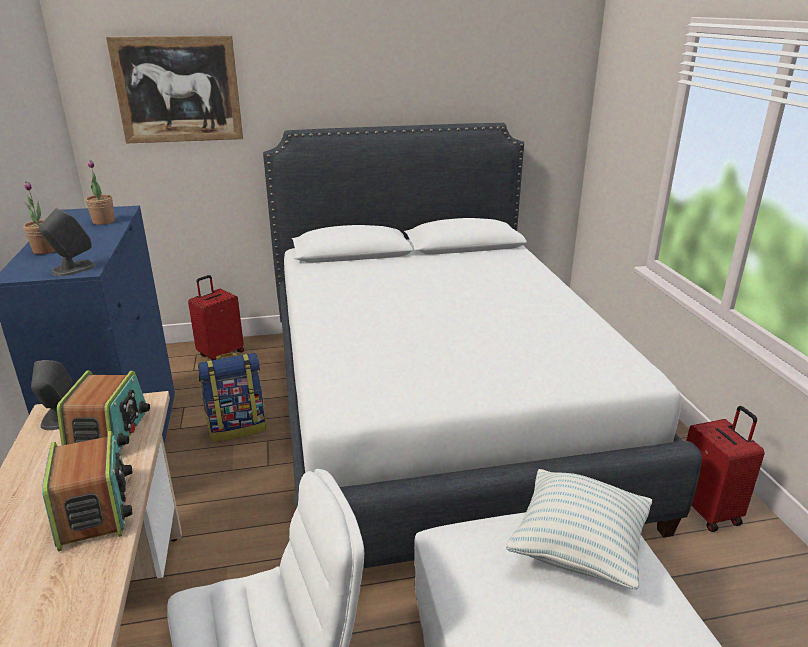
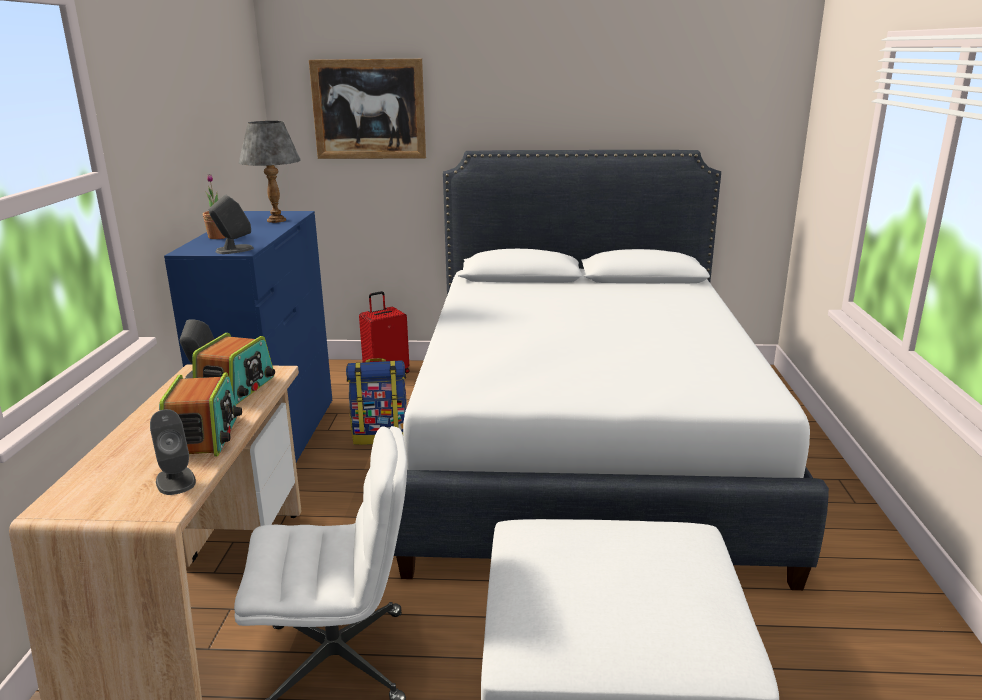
camera: 15 degrees right, 5 degrees down
(82, 582) = (175, 480): none -> grey speaker
(103, 222) = (276, 220): potted plant -> grey table lamp
(578, 549) = (649, 553): pillow -> none
(709, 510) = (858, 574): red suitcase -> none

